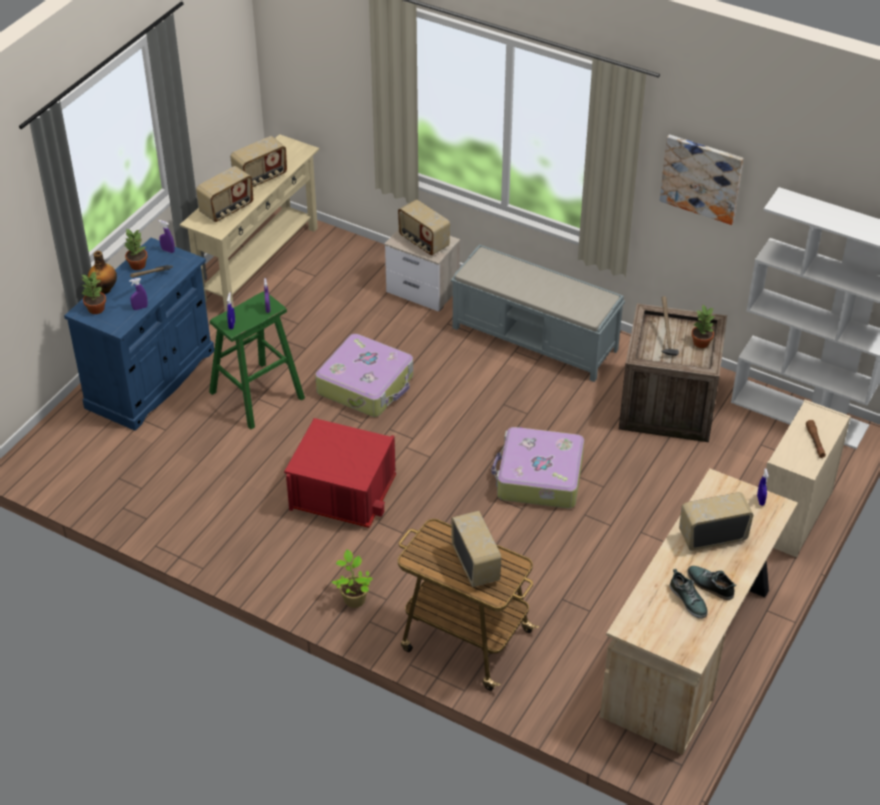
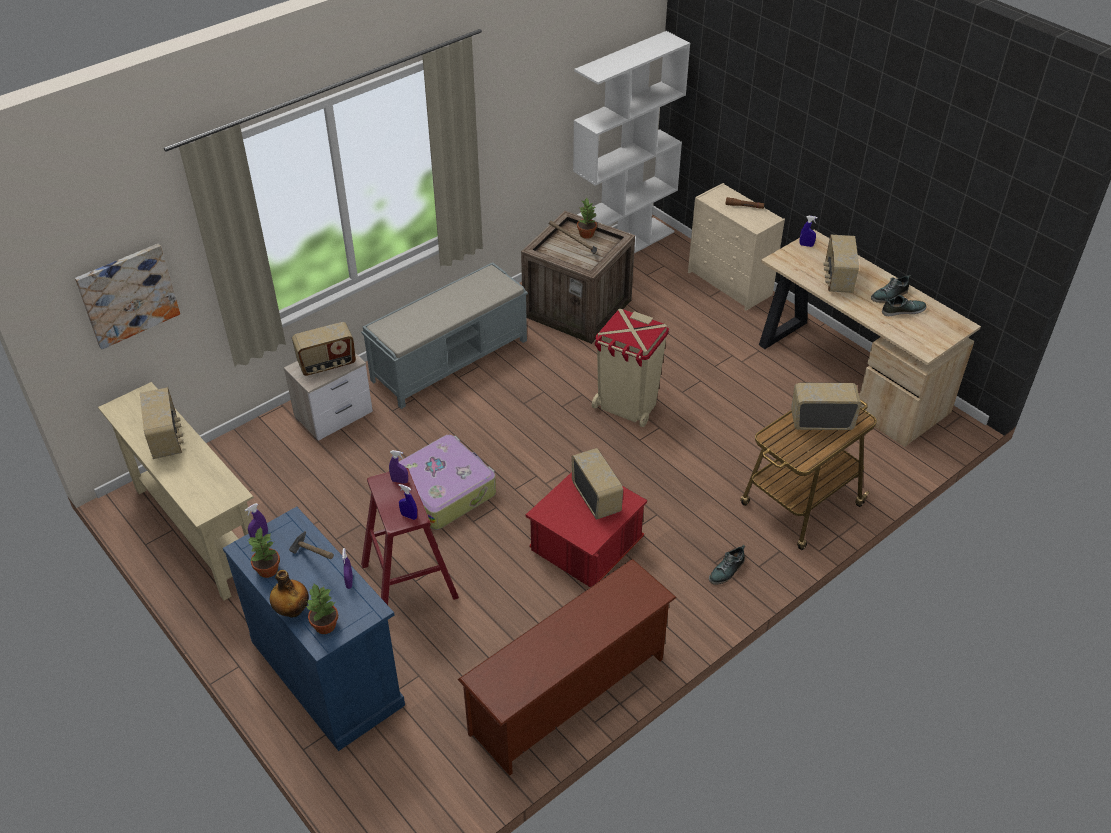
camera: 70 degrees left, 0 degrees up
(175, 524) = (569, 697): none -> brown shoe rack
(227, 209) = (202, 479): radio -> radio (597, 498)
(257, 395) = (409, 581): green stool -> red stool
(354, 598) = (727, 571): potted plant -> shoe
(538, 478) = (627, 407): suitcase -> beige trash can
(701, 178) = (512, 110): picture -> picture (128, 295)

